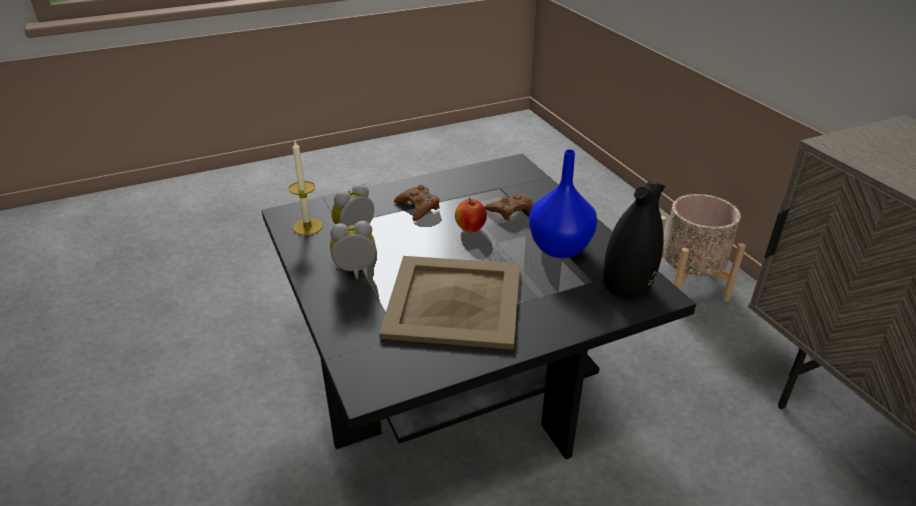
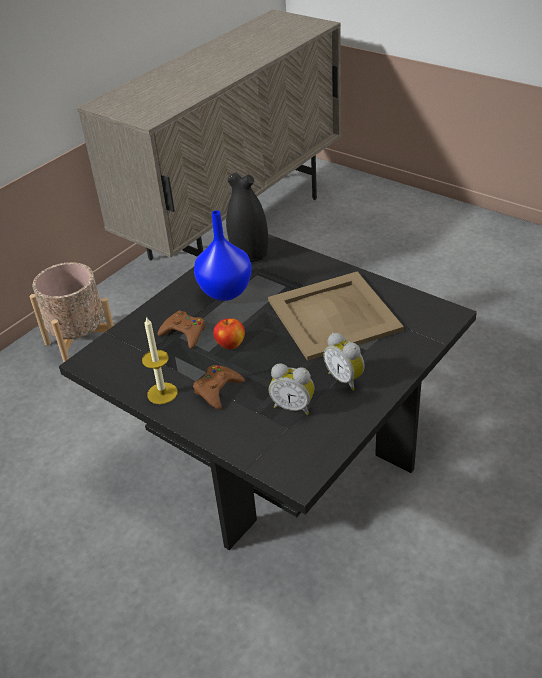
camera: 115 degrees left, 5 degrees up
(307, 227) = (307, 447): candle -> candle (162, 393)

